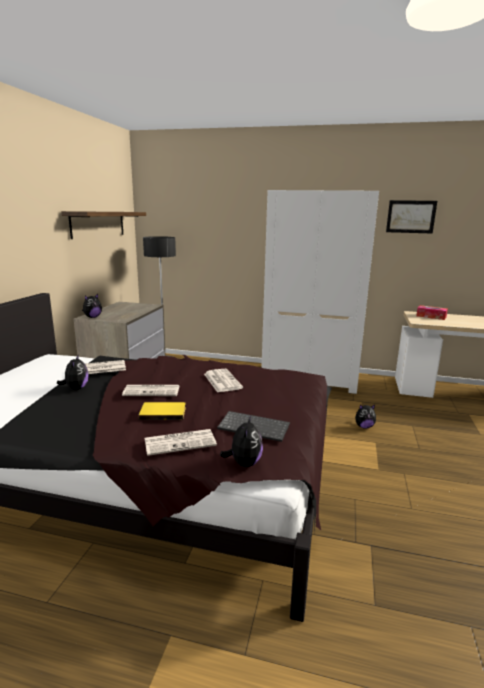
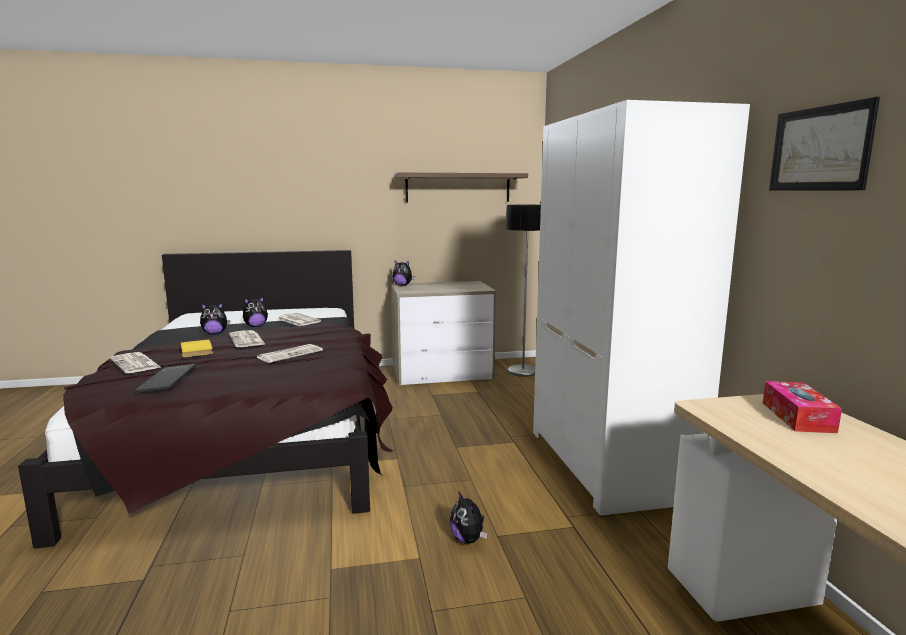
camera: 65 degrees right, 5 degrees down
(244, 463) = (96, 388): plush toy -> plush toy (215, 333)

